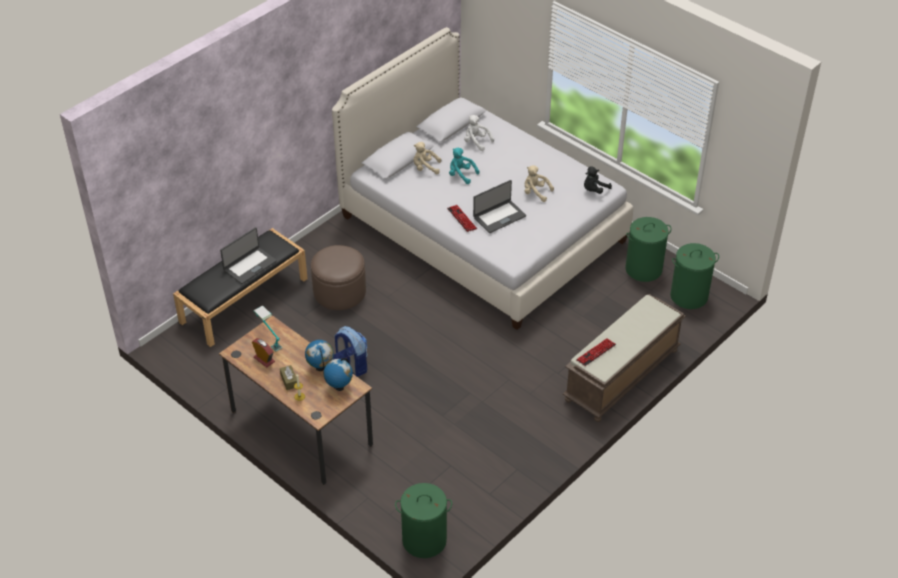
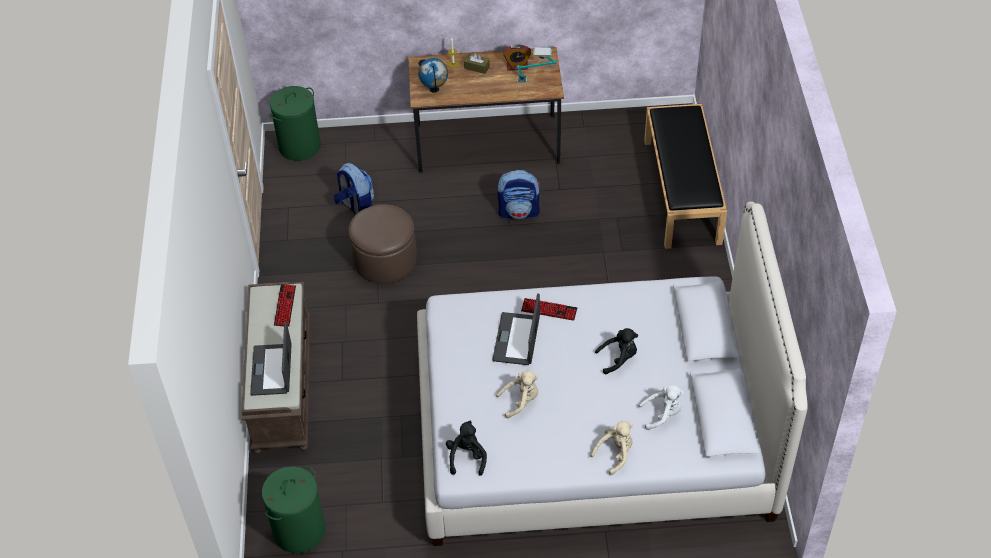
camera: 135 degrees right, 5 degrees up
(249, 265) = (680, 160): laptop -> laptop (272, 370)
(320, 368) = (467, 91): globe -> none
(339, 292) = (621, 260): brown ottoman -> brown ottoman (385, 260)
(425, 168) = (663, 338): beige plush toy -> beige plush toy (615, 454)
(445, 454) = (356, 207): none -> backpack
(461, 175) = (618, 358): turquoise plush toy -> black plush toy
(644, 269) = (378, 525): green laundry basket -> none

